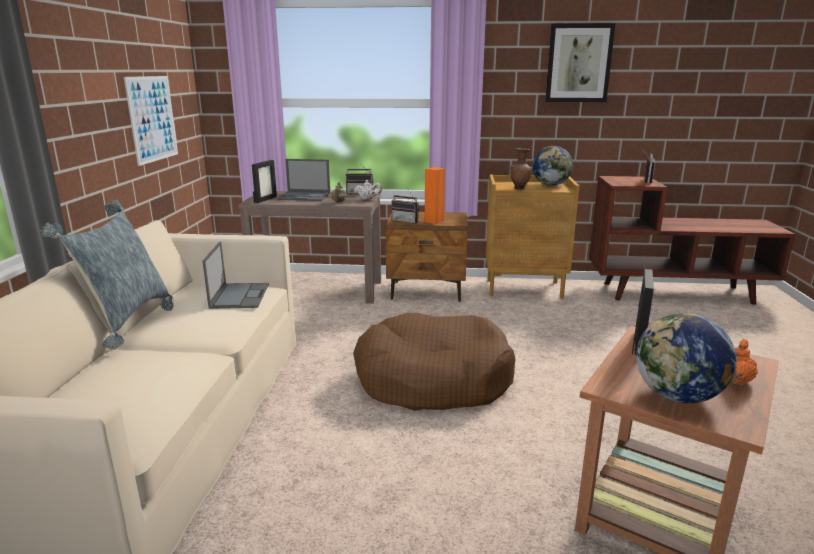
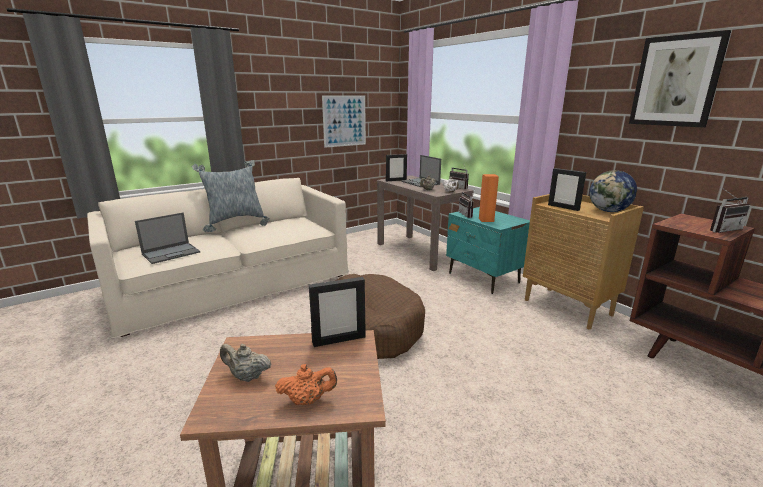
camera: 50 degrees right, 0 degrees up
(240, 295) = (300, 229): laptop -> laptop (172, 253)
(427, 291) = (483, 278): brown nightstand -> turquoise nightstand
(520, 188) = (563, 207): brown vase -> picture frame
(677, 396) = (246, 376): globe -> beige teapot

